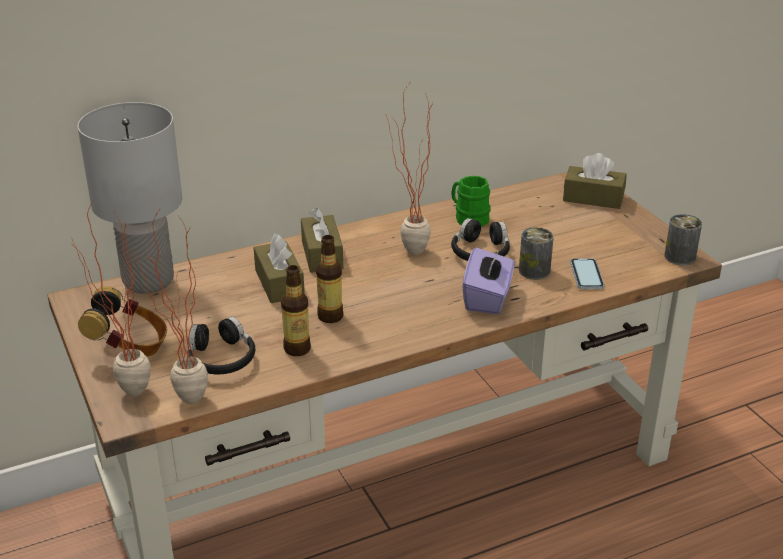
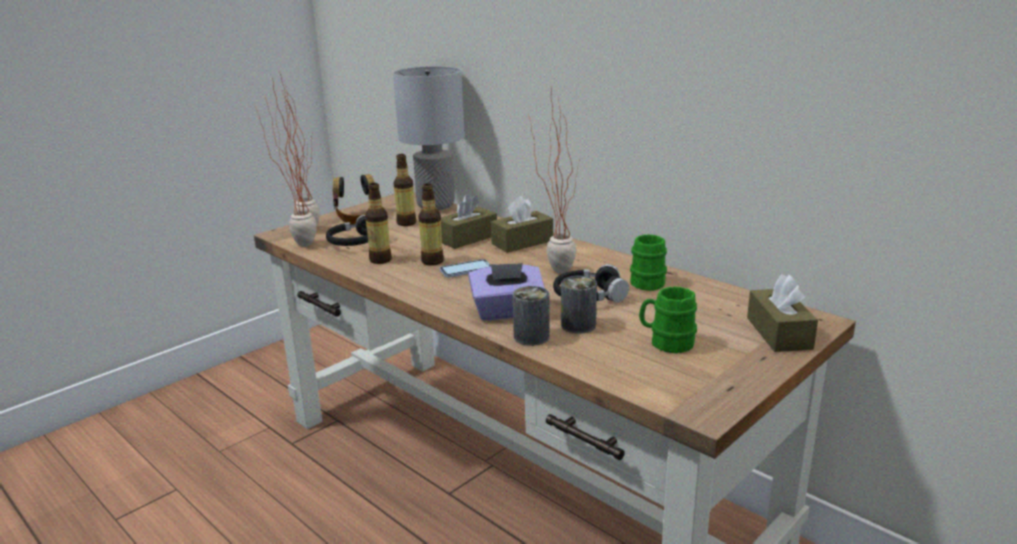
camera: 70 degrees right, 10 degrees down
(186, 314) = (406, 223): none -> bottle
(585, 243) = (666, 342): none -> green mug
(586, 275) = (596, 352): phone -> phone (466, 270)
(680, 257) = (700, 405): can -> can (531, 337)

